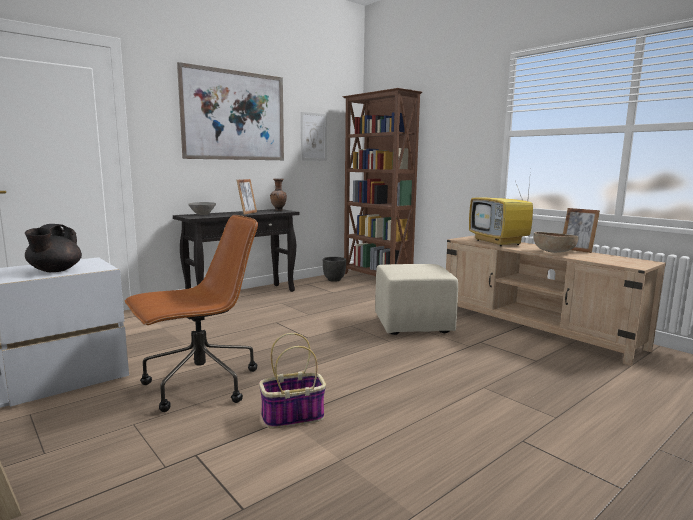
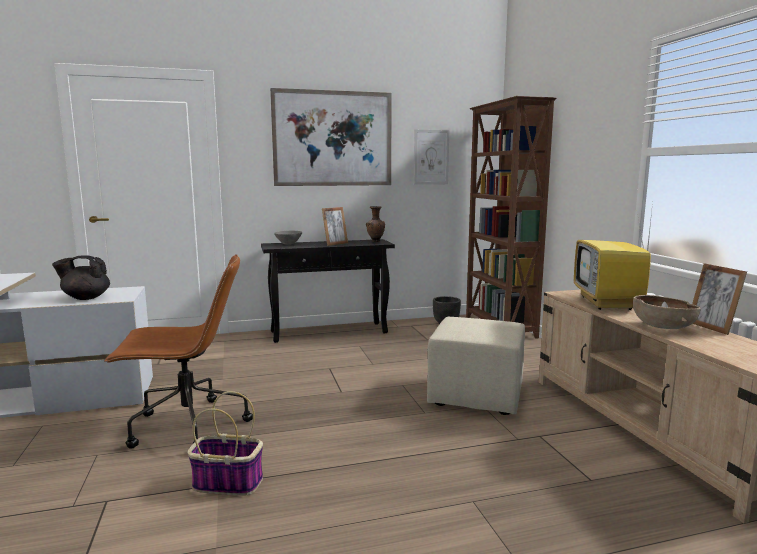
camera: 25 degrees right, 0 degrees up
(54, 270) = (85, 298): black teapot -> black teapot turned 45 degrees clockwise

